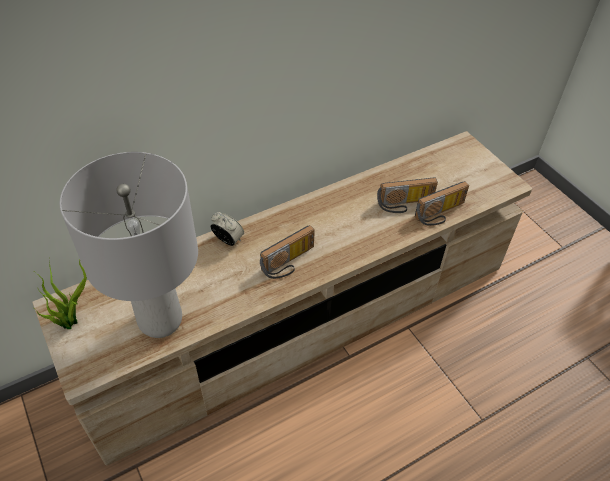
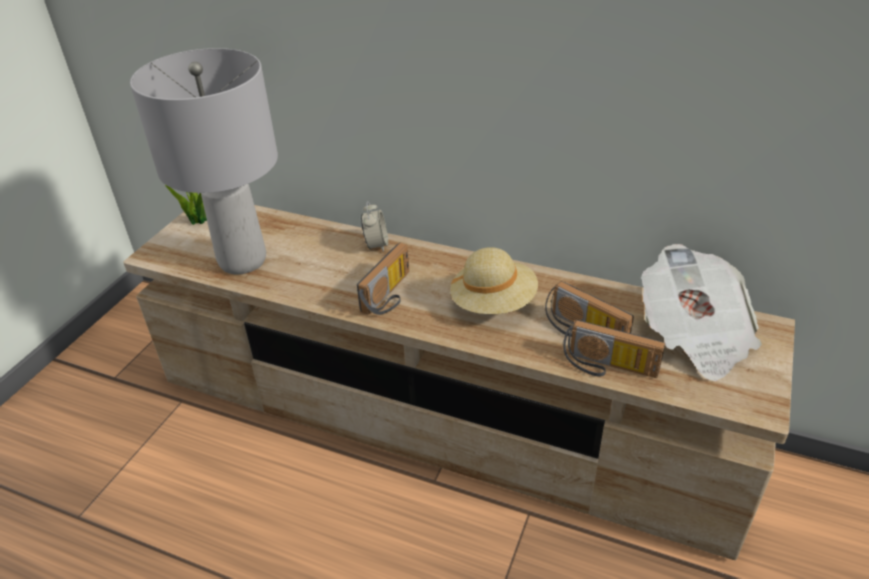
camera: 55 degrees right, 10 degrees down
(289, 263) = (390, 295): radio -> radio turned 75 degrees counterclockwise
(346, 223) = (493, 303): none -> beige hat
(447, 169) = (694, 336): none -> newspaper

